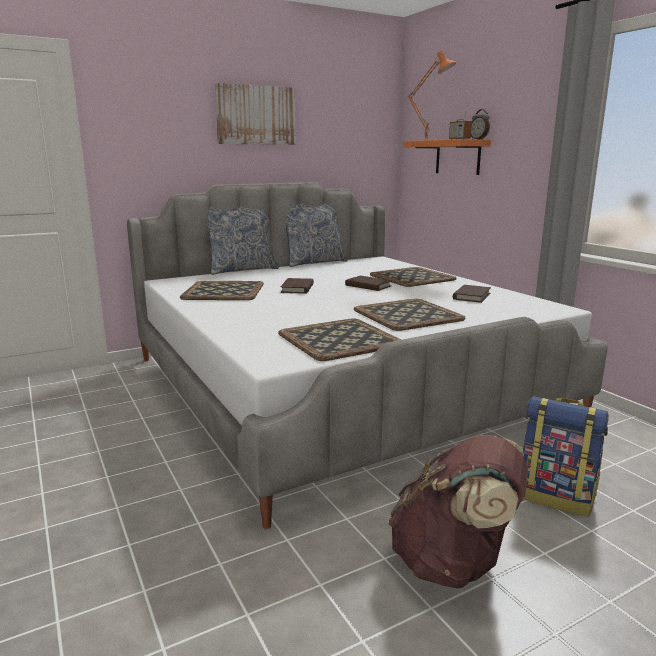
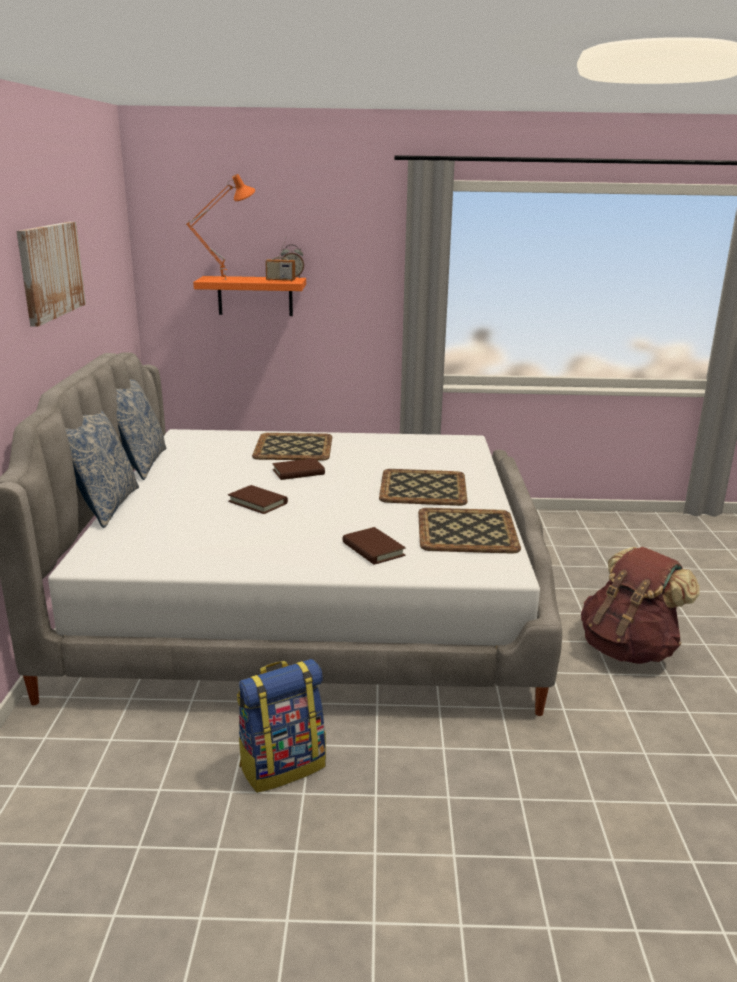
camera: 60 degrees left, 5 degrees up
(223, 291) = (207, 540): tray -> none
(471, 296) = (395, 450): brown book -> brown book (373, 549)
(556, 496) = (577, 582): backpack -> backpack (282, 765)

